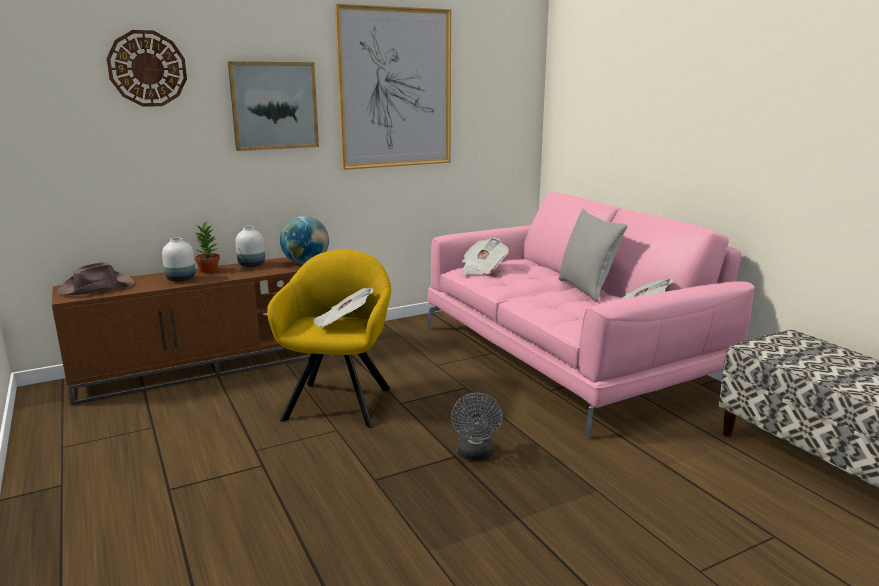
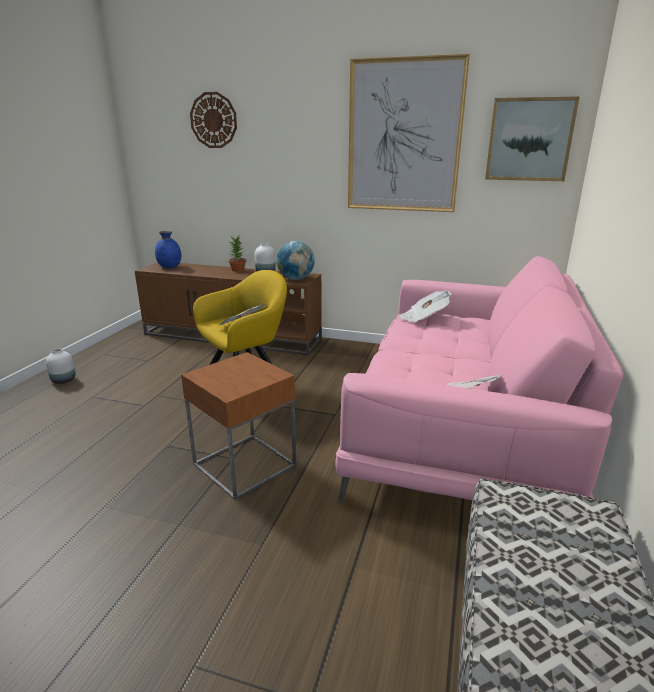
camera: 45 degrees right, 5 degrees up
(95, 288) = (169, 266): brown hat -> blue vase
(180, 279) = (213, 271): white vase -> white vase (64, 380)
(274, 105) = (297, 150): picture -> picture (529, 140)
(476, 455) = (245, 465): grey fan -> brown side table
(586, 289) = (473, 364): grey pillow -> none

